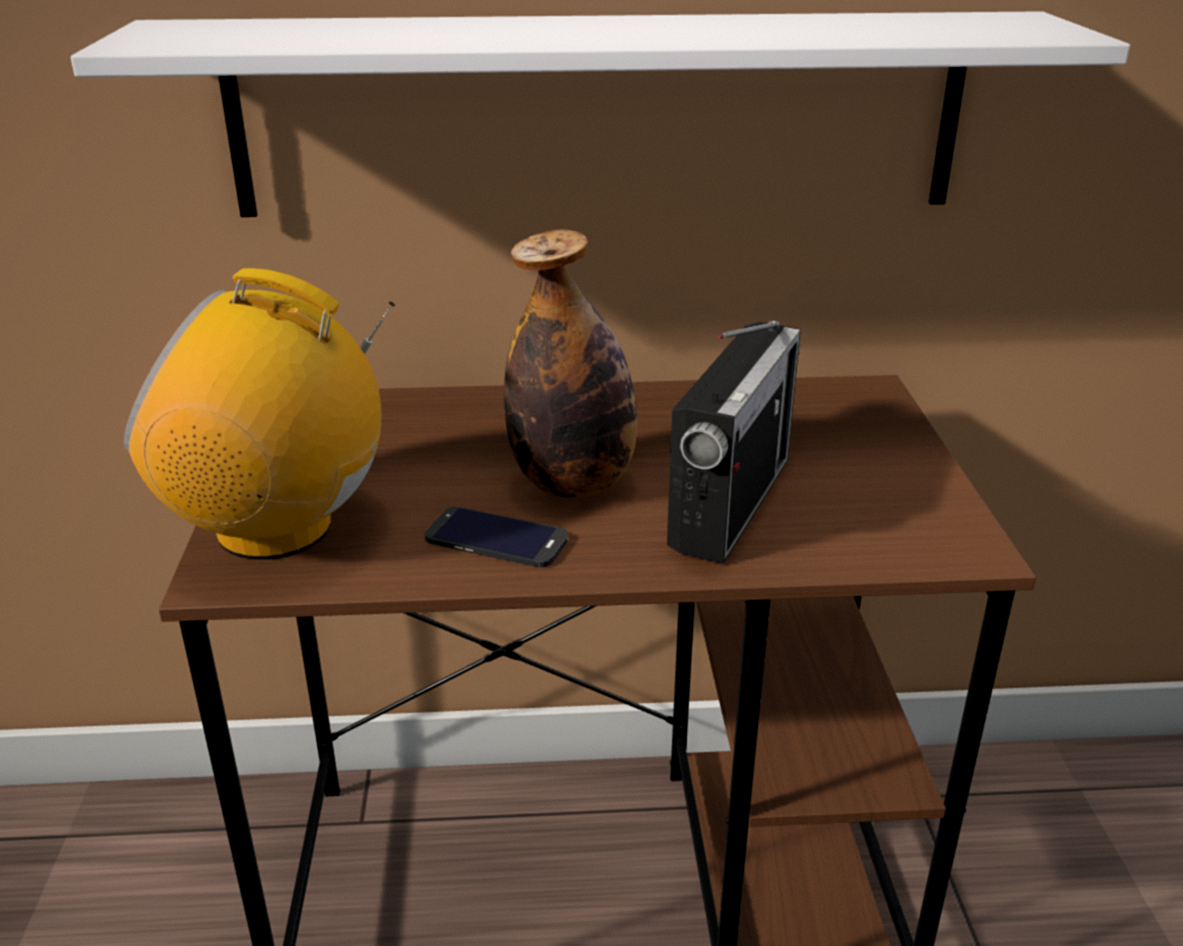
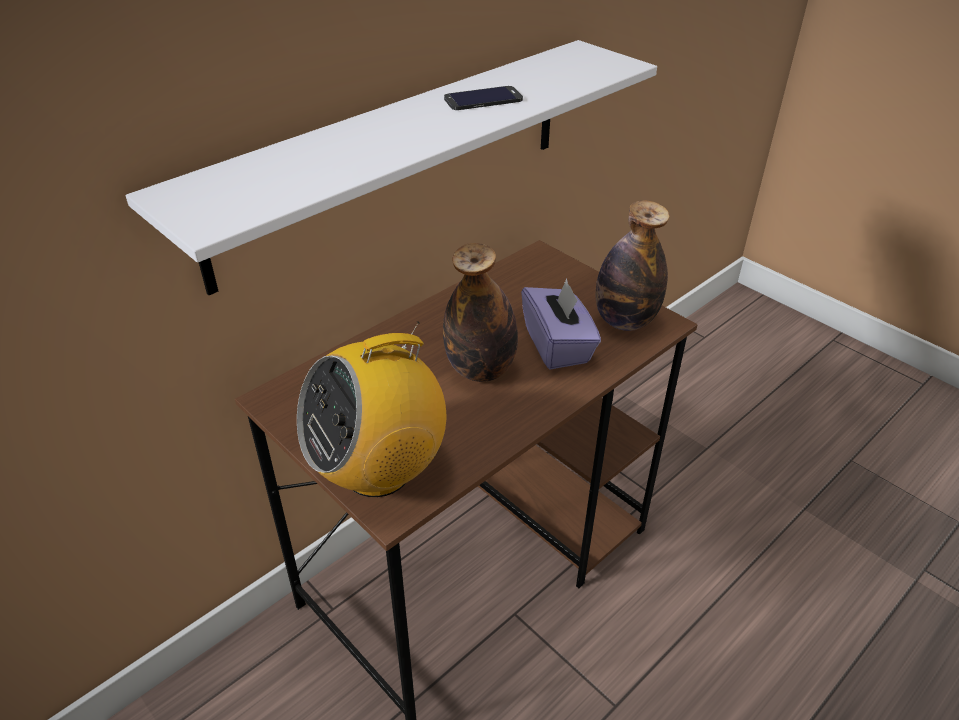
camera: 40 degrees left, 10 degrees up
(496, 538) = (487, 417): phone -> phone (483, 99)
(731, 503) = (558, 345): radio -> purple tissue box
(895, 518) = (624, 321): none -> bottle

